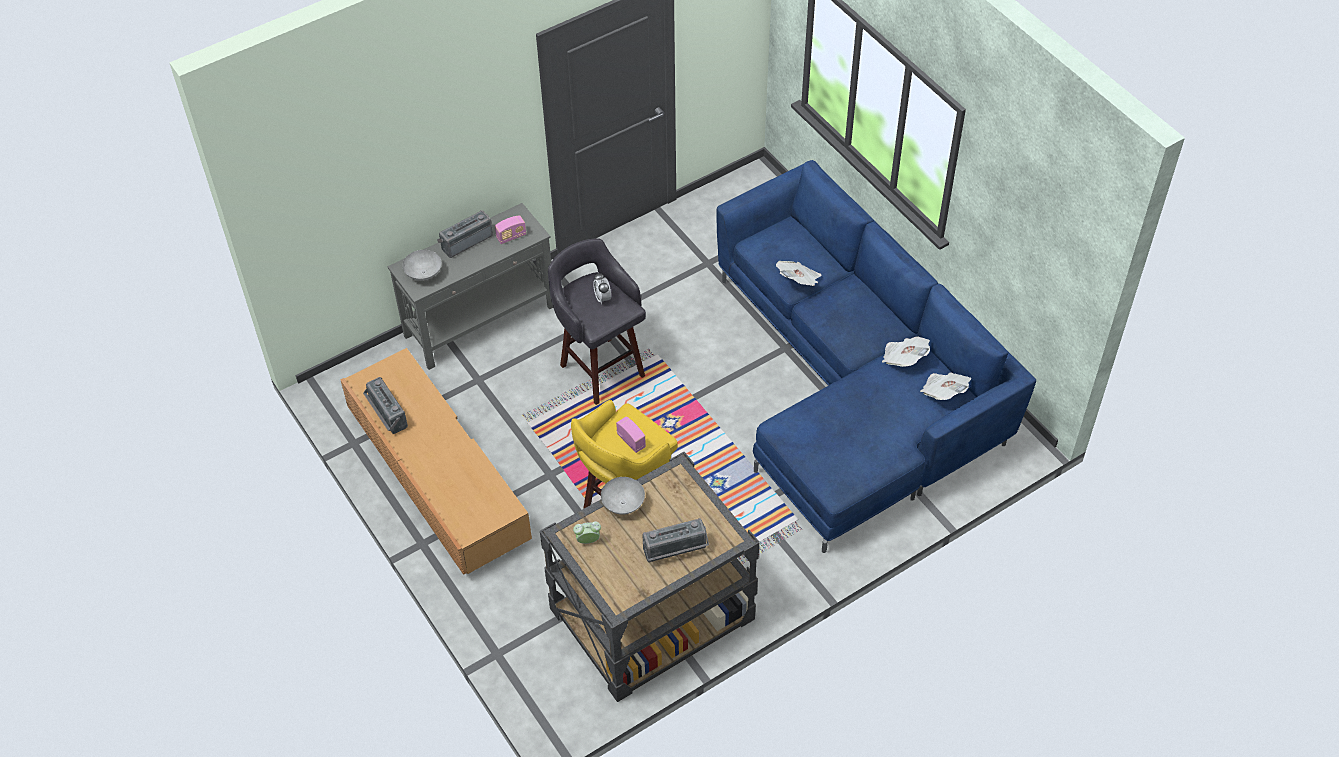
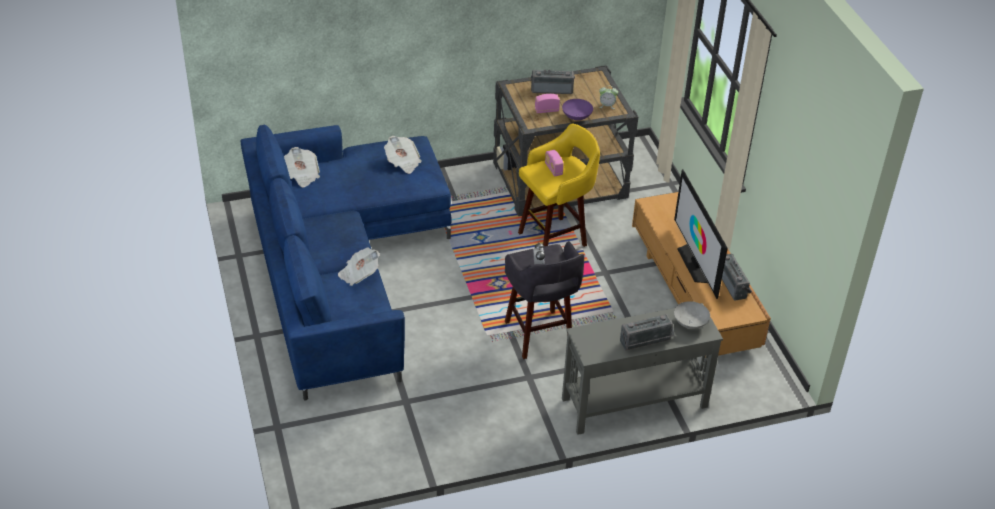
camera: 165 degrees left, 10 degrees down
(434, 431) = (696, 264): none -> television
(511, 236) = (602, 336): radio -> radio (546, 110)
(624, 504) = (576, 117): grey bowl -> purple bowl
(904, 358) = (314, 202): newspaper -> newspaper (403, 162)

